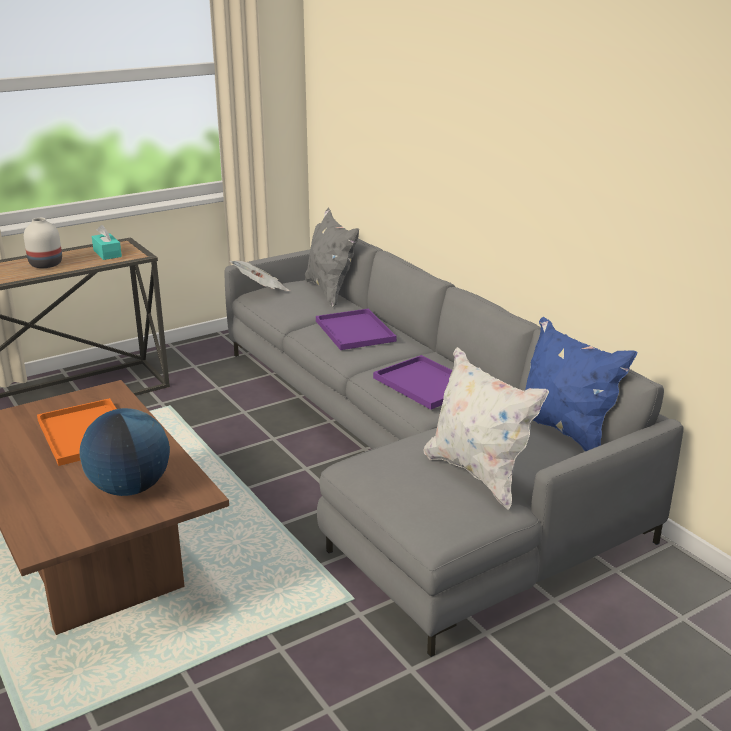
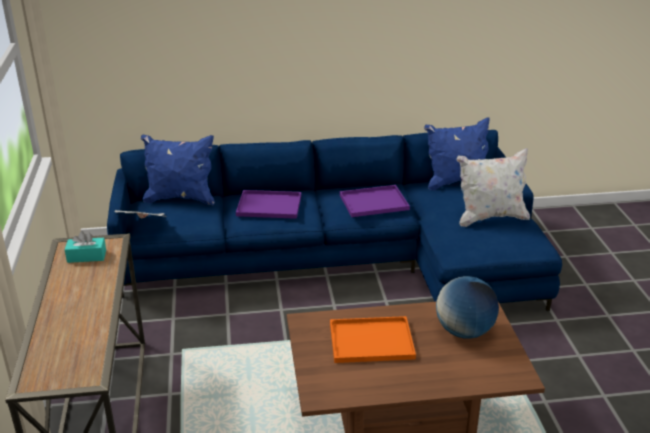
camera: 65 degrees left, 5 degrees up
(46, 264) = (80, 292): white vase -> none
(331, 292) = (180, 198): grey pillow -> blue pillow
(407, 452) = (344, 260): grey sofa -> blue sofa

